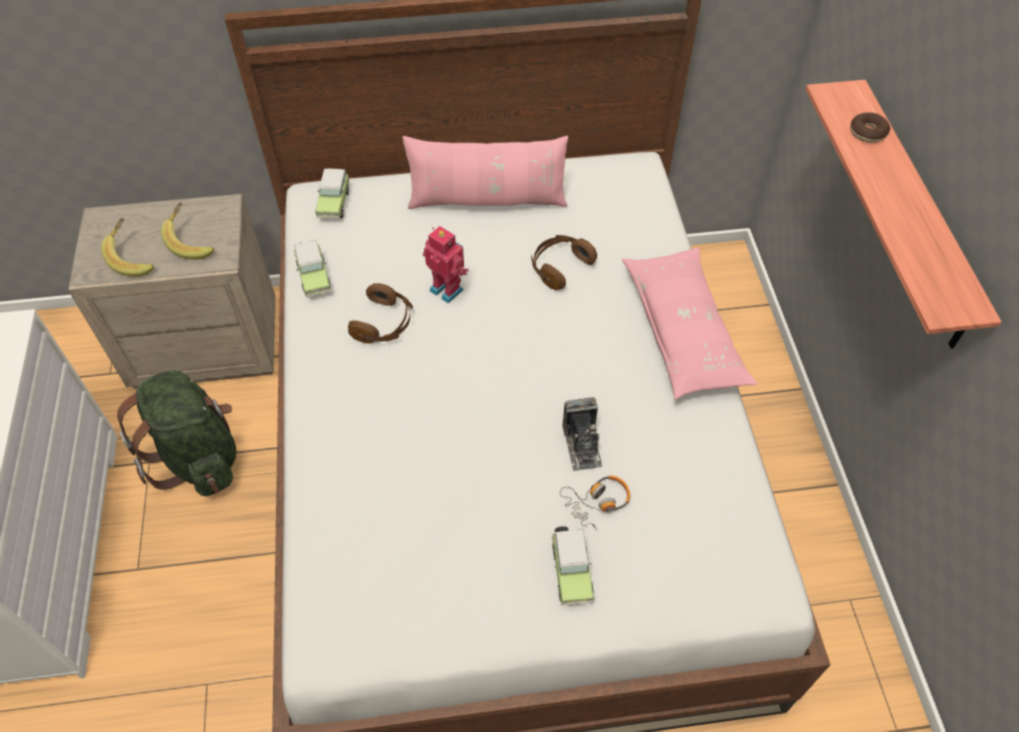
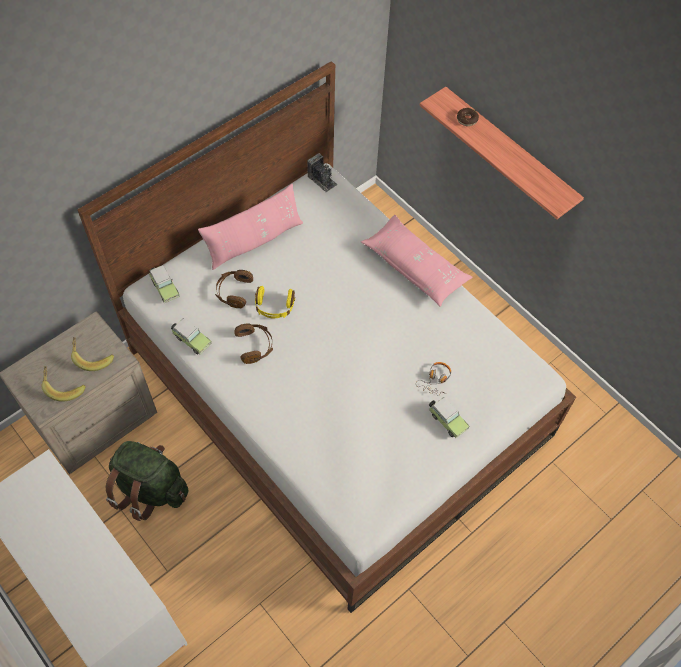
camera: 35 degrees left, 5 degrees up
(448, 289) = (274, 307): toy robot -> yellow headphones
(560, 267) = (325, 262): brown headphones -> brown headphones (233, 292)
(582, 445) = (408, 355): camera -> camera (322, 180)

